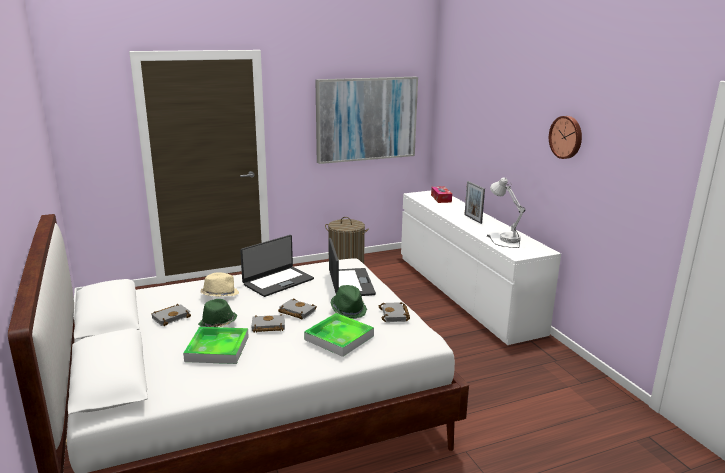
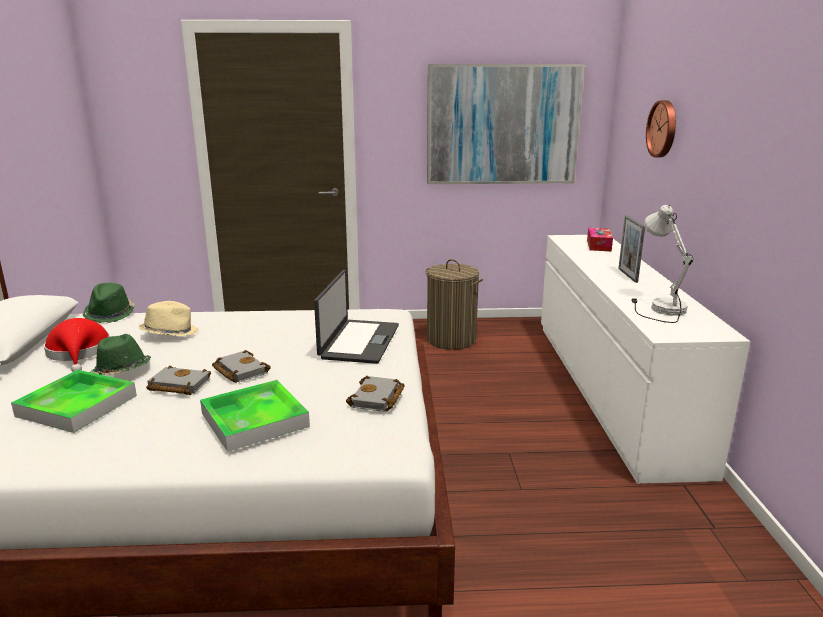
camera: 20 degrees right, 0 degrees up
(171, 317) = (79, 353): grey book -> red hat
(278, 281) = (262, 326): laptop -> none
(348, 310) = (314, 379): green hat -> green hat (110, 314)
(566, 137) = (776, 130): wall clock -> wall clock (663, 129)

